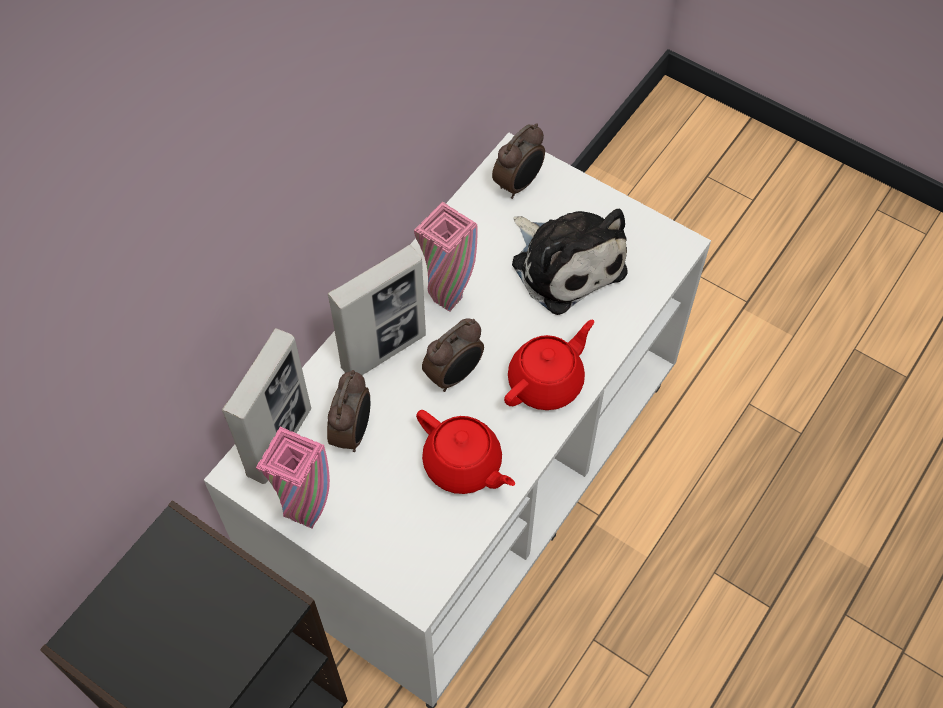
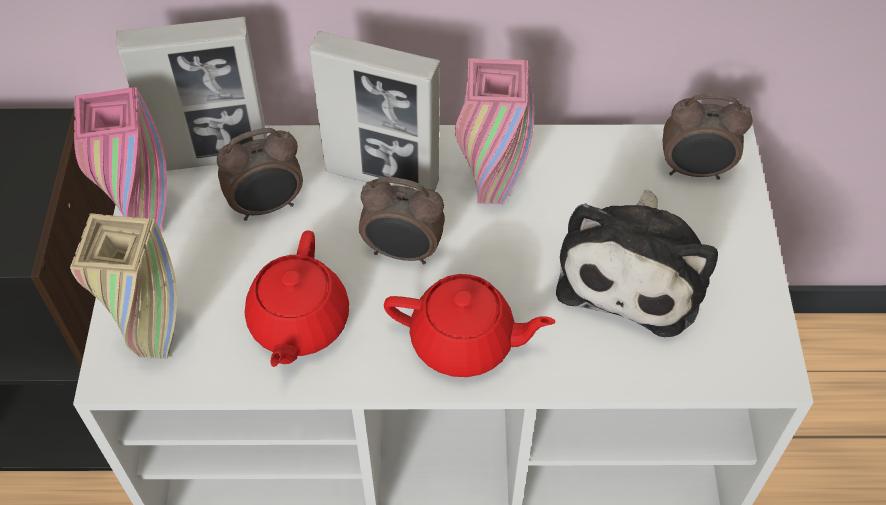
camera: 55 degrees right, 5 degrees down
(416, 558) = (156, 345): none -> beige vase

